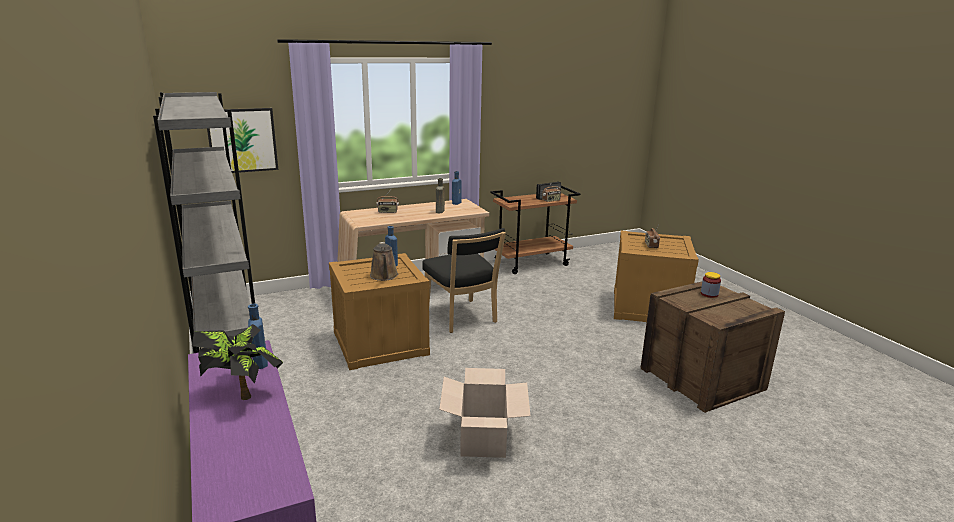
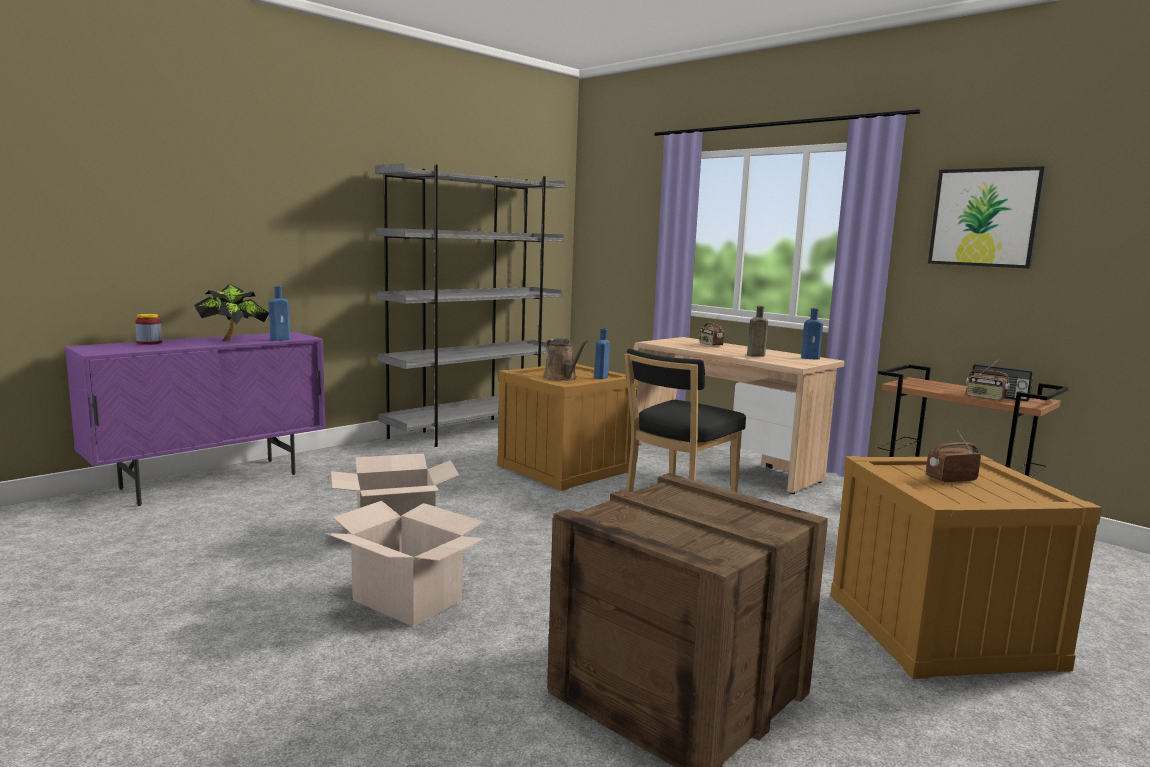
camera: 70 degrees right, 10 degrees down
(242, 140) = (624, 242): picture -> picture (984, 217)
(384, 276) = (562, 378): brown watering can -> brown watering can turned 90 degrees counterclockwise
(600, 445) = (406, 600): none -> cardboard box
(709, 294) = (736, 516): jar -> jar (149, 343)

